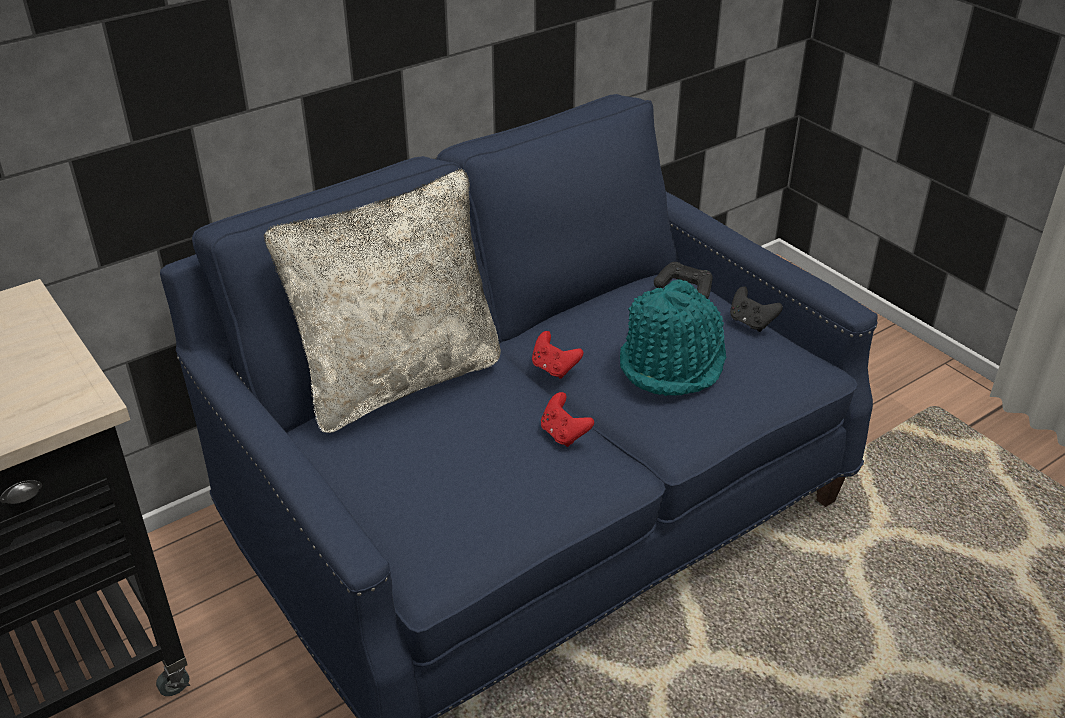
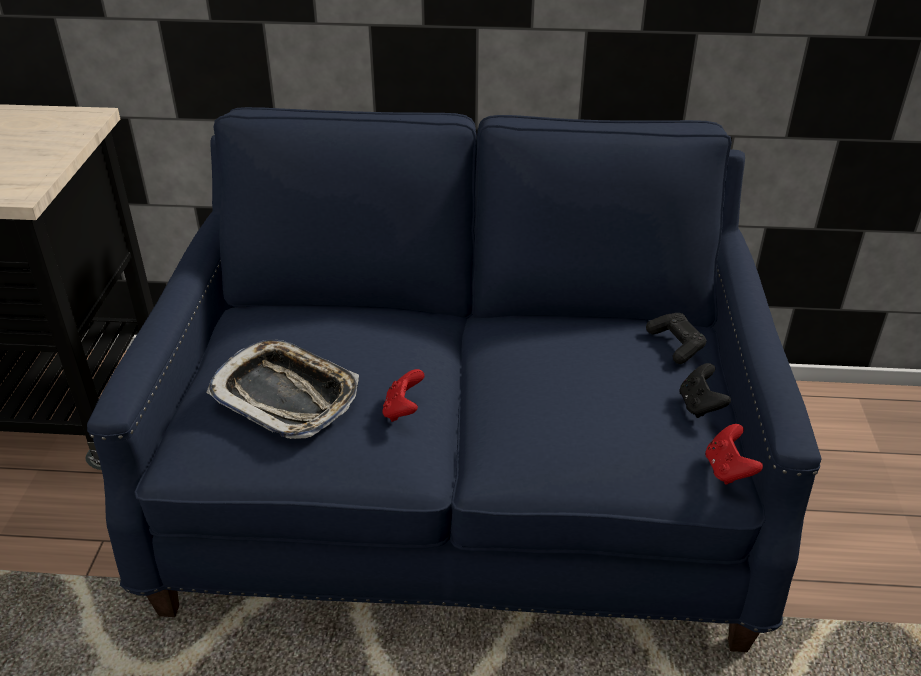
camera: 40 degrees right, 0 degrees up
(403, 383) = (345, 308): beige pillow -> none
(460, 474) = (286, 395): none -> tray
(554, 368) = (477, 356): red game controller -> red game controller (727, 470)
(673, 363) = (570, 402): turquoise hat -> none

